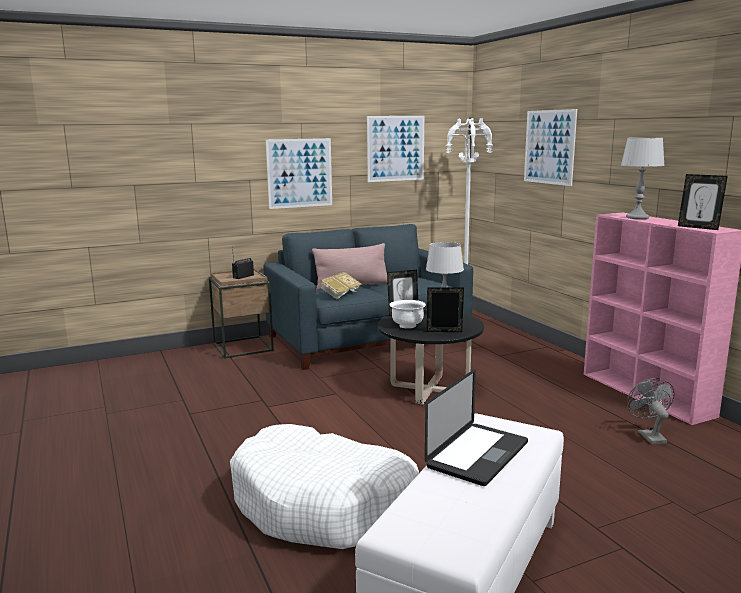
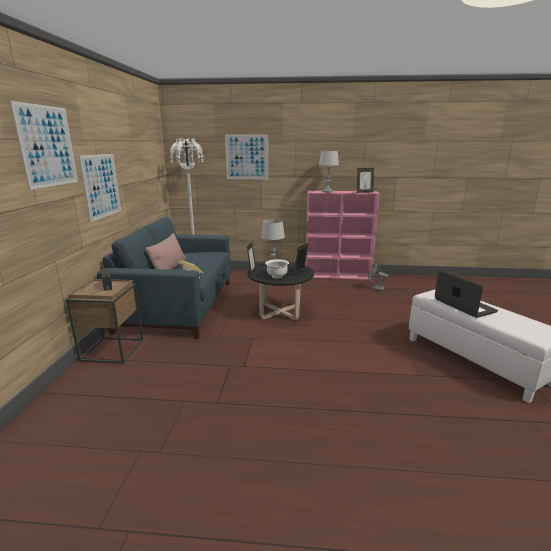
camera: 60 degrees left, 5 degrees up
(324, 505) = (393, 379): white dog bed -> none
(395, 148) = (140, 161): picture -> picture (47, 146)

